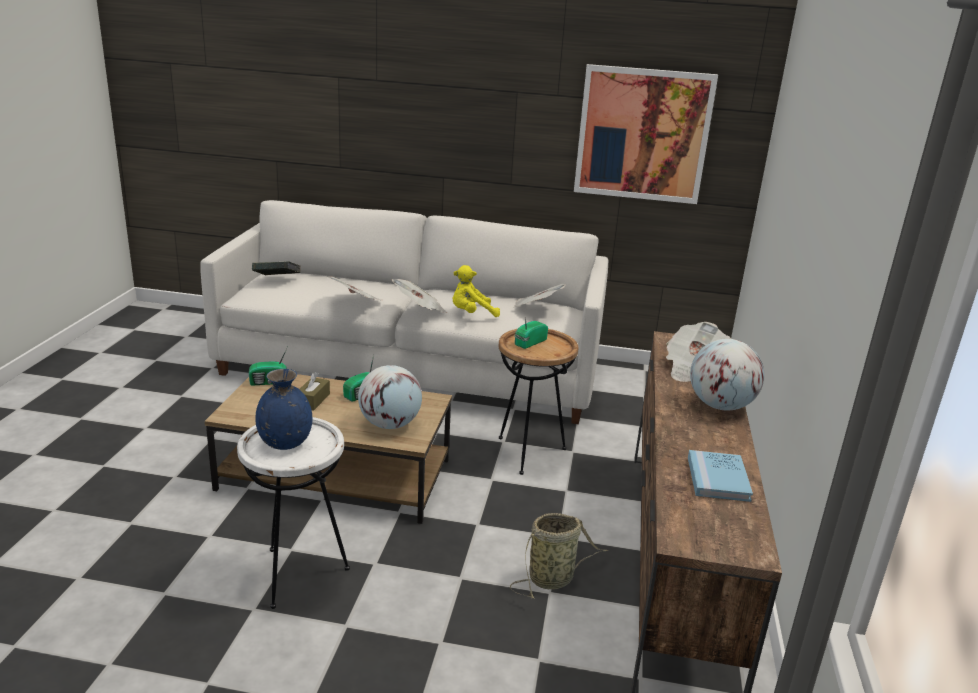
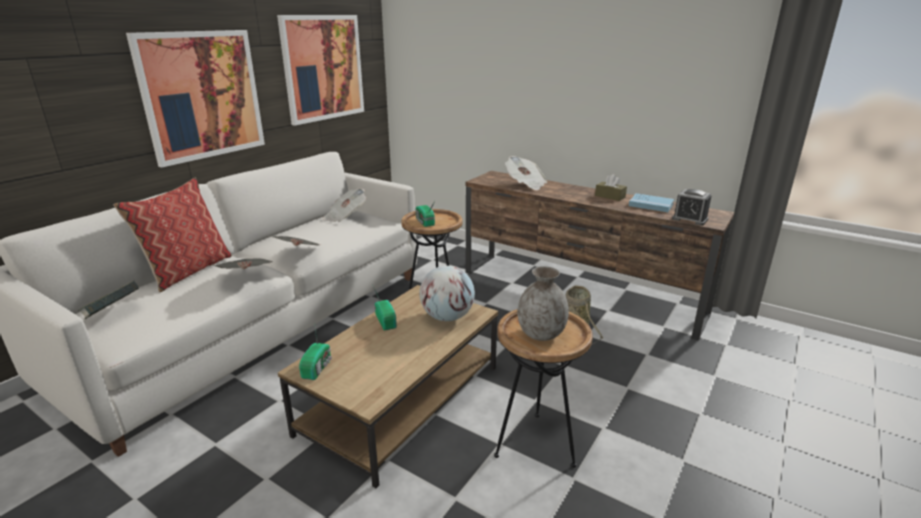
camera: 65 degrees left, 0 degrees up
(284, 443) = (541, 334): blue vase -> grey vase
(298, 574) = (535, 444): white side table -> brown side table
(313, 400) = (377, 347): brown tissue box -> brown tissue box (610, 196)
(357, 280) = (188, 271): none -> pillow
(471, 314) = (329, 238): yellow plush toy -> none
(472, 134) = (202, 95): none -> picture
(680, 517) = (689, 219): none -> alarm clock
(720, 406) = (572, 188): globe -> none

